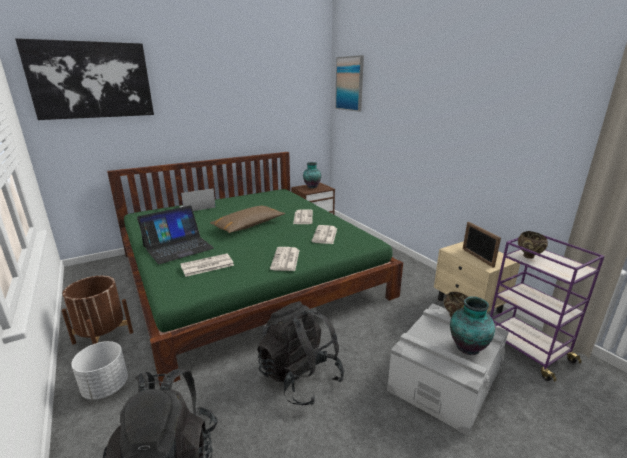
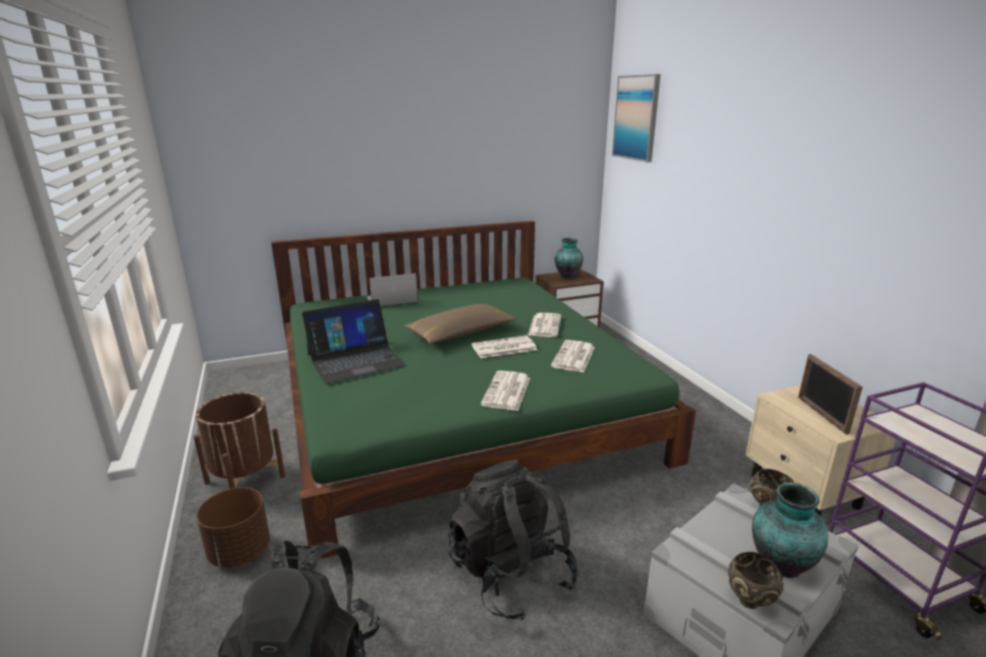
camera: 10 degrees right, 0 degrees up
(91, 80) = (257, 114): picture -> none
(106, 387) = (240, 552): white planter -> brown planter
(206, 265) = (390, 391): newspaper -> newspaper (503, 348)
(529, 256) = (907, 424): brown bowl -> brown bowl (750, 602)

